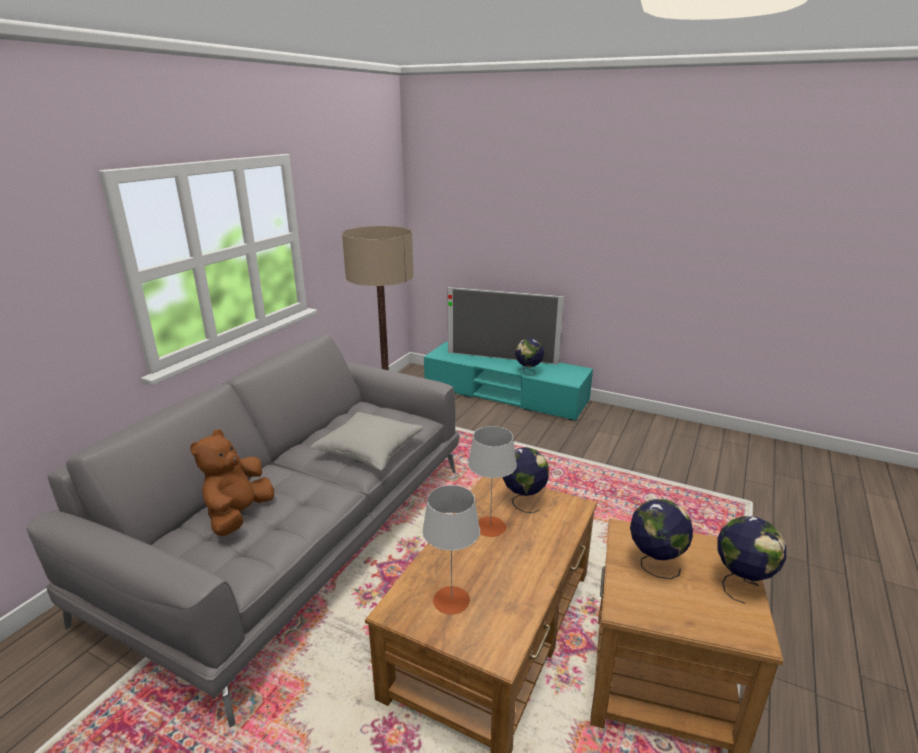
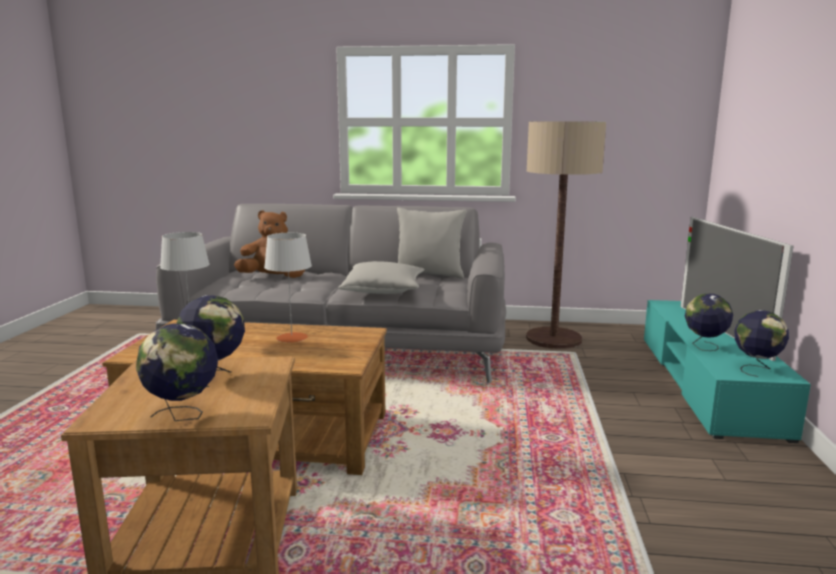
camera: 70 degrees right, 10 degrees down
(340, 416) = (429, 275): none -> grey pillow
(523, 501) = (340, 345): globe -> globe (755, 369)

